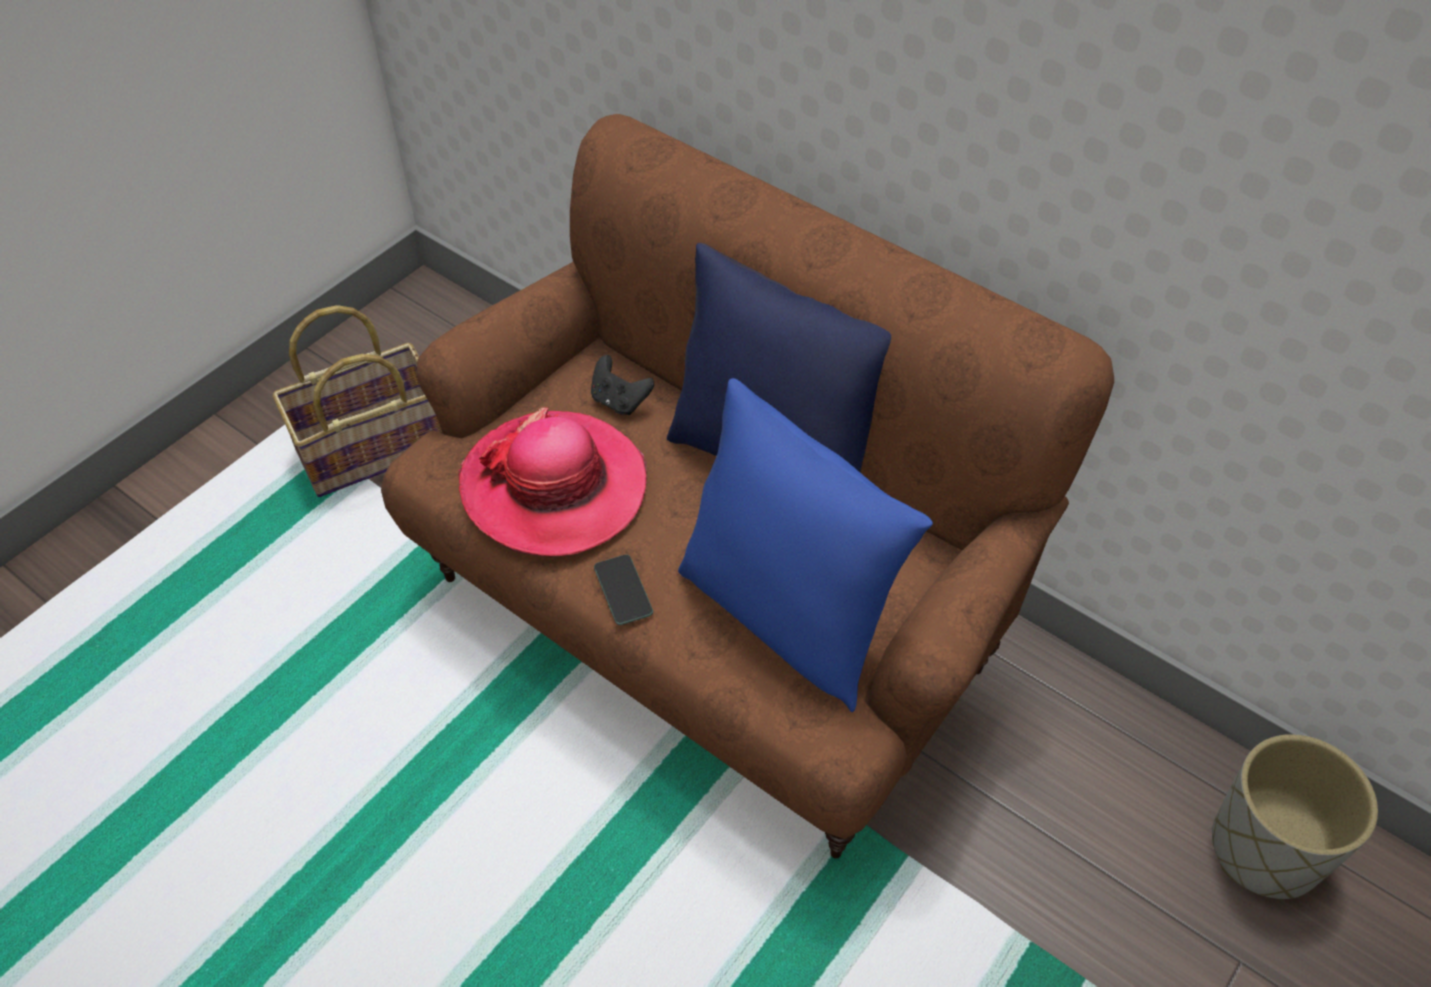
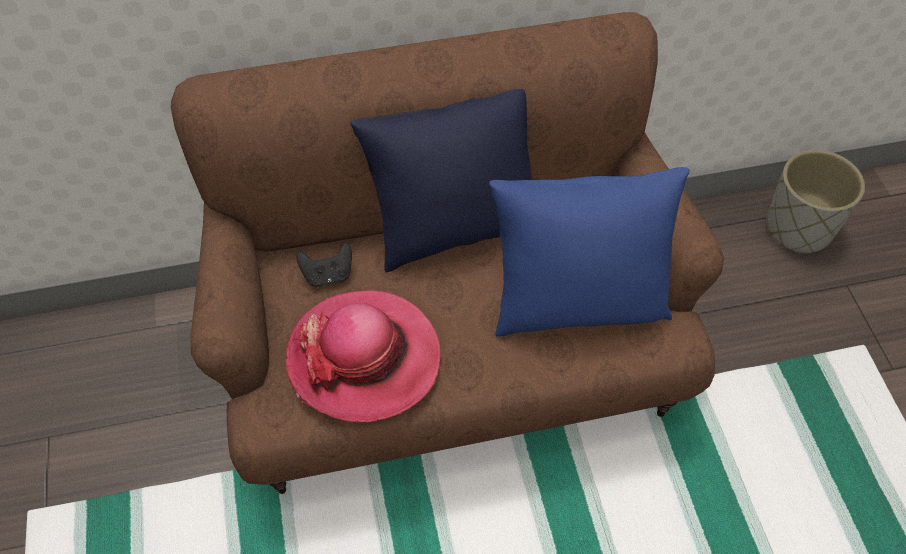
camera: 50 degrees left, 5 degrees up
(372, 446) = (114, 466): basket -> none
(623, 590) = (483, 375): phone -> none

